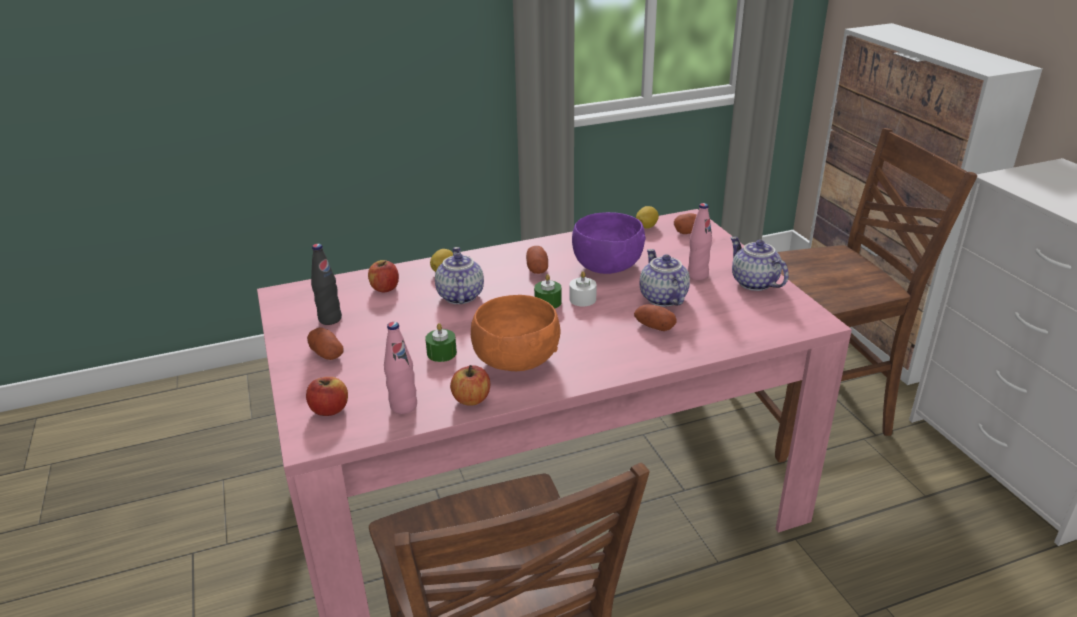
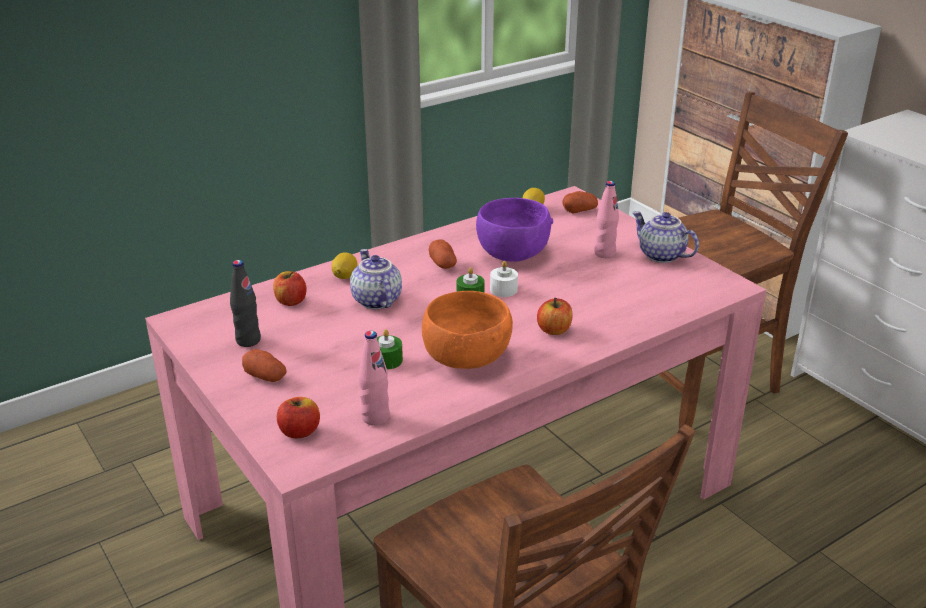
camera: 15 degrees left, 0 degrees up
(471, 399) = (441, 401): apple -> apple (554, 330)
(654, 326) = (585, 308): potato -> none
(661, 298) = (580, 280): teapot -> none

